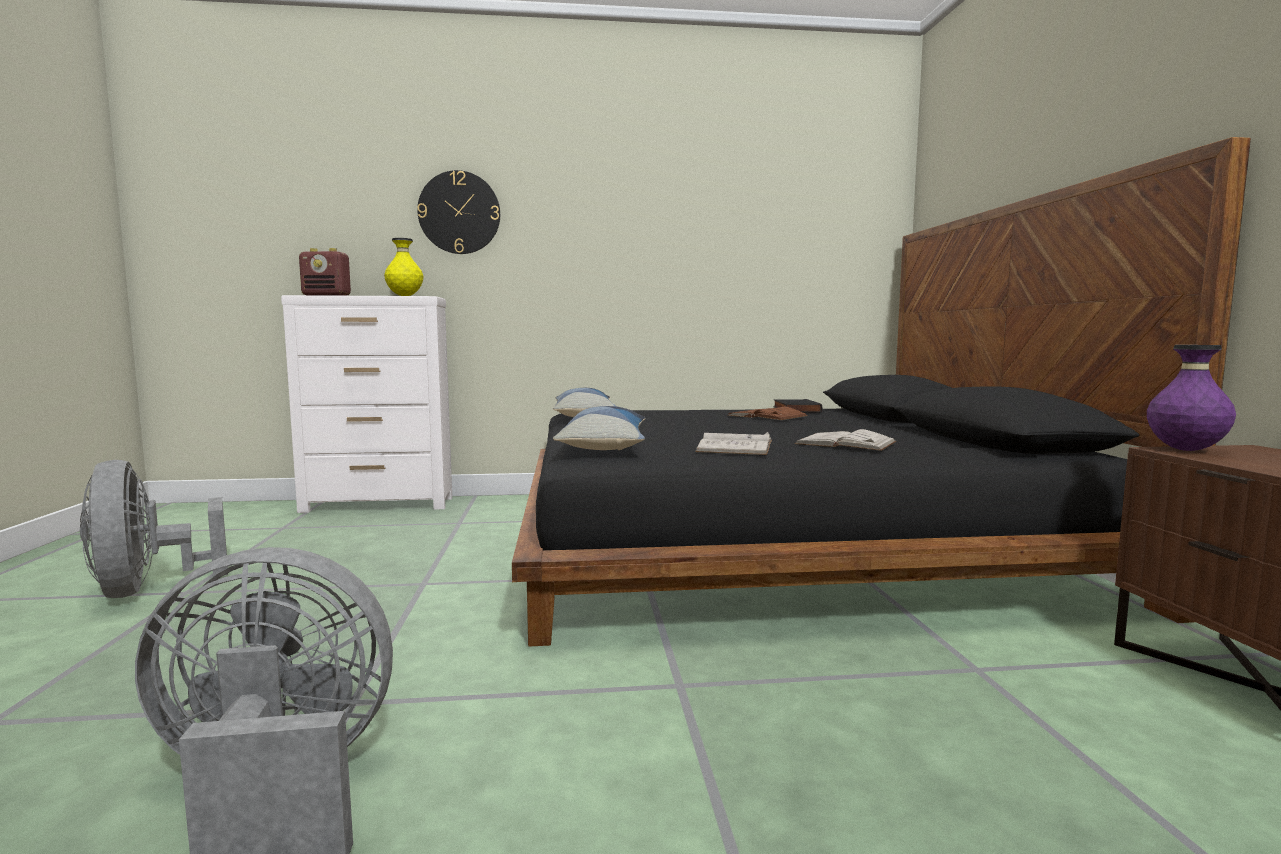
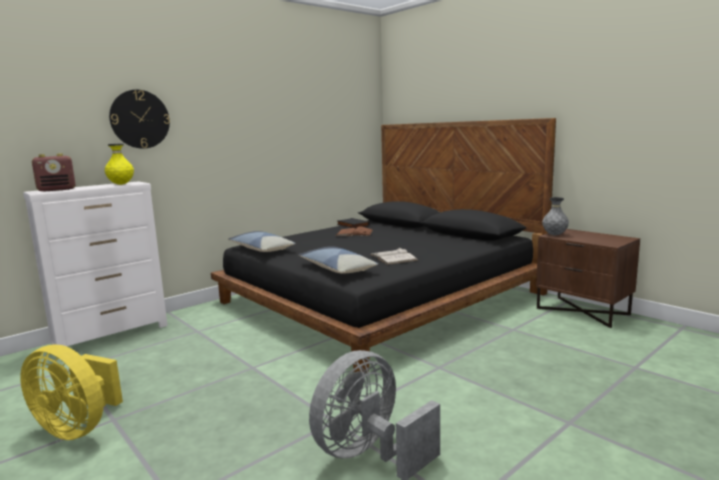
camera: 35 degrees left, 5 degrees up
(148, 588) = (78, 428): grey fan -> yellow fan
(845, 443) = (428, 246): white book -> none
(1186, 450) = (554, 235): purple vase -> grey vase

